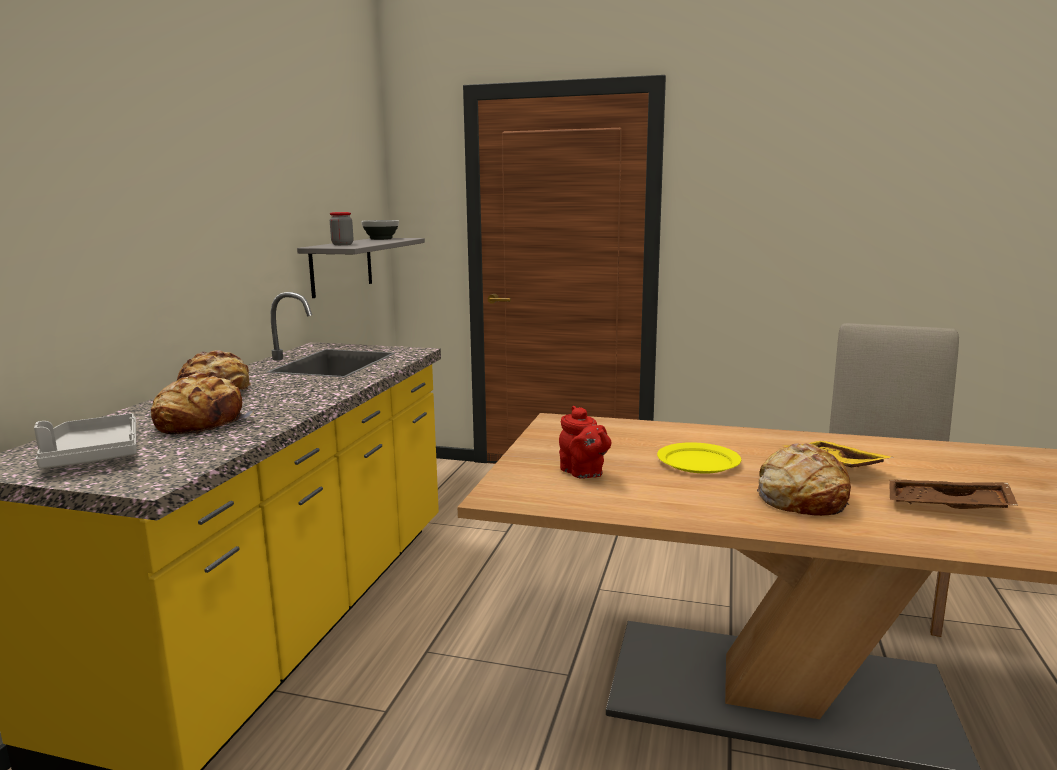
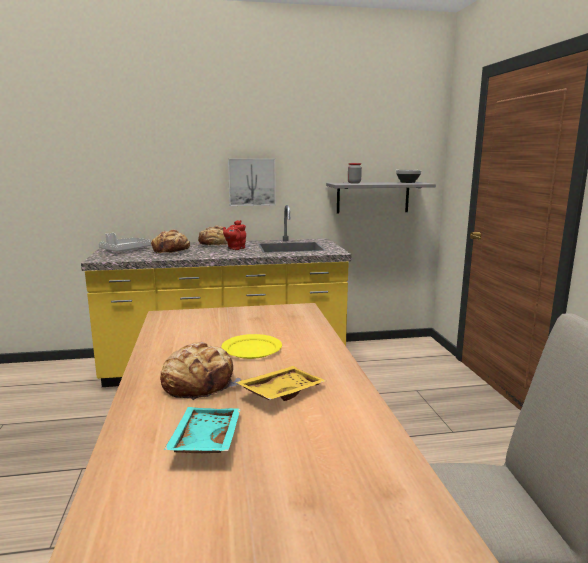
camera: 65 degrees right, 0 degrees up
(210, 256) = (251, 182): none -> picture
(583, 473) = (208, 325): red teapot -> red teapot (235, 248)
(947, 507) = (204, 440): brown tray -> turquoise tray

